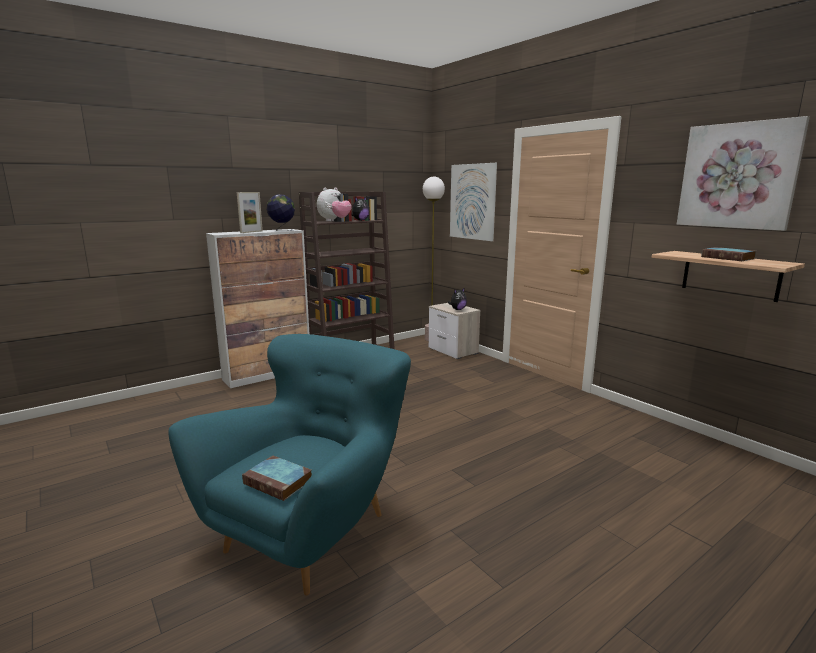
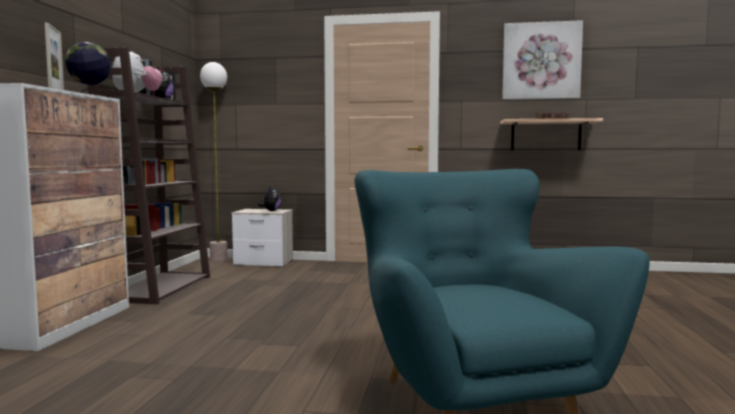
camera: 45 degrees left, 10 degrees down
(279, 482) = (529, 307): book -> none
(472, 202) = (269, 91): picture -> none

